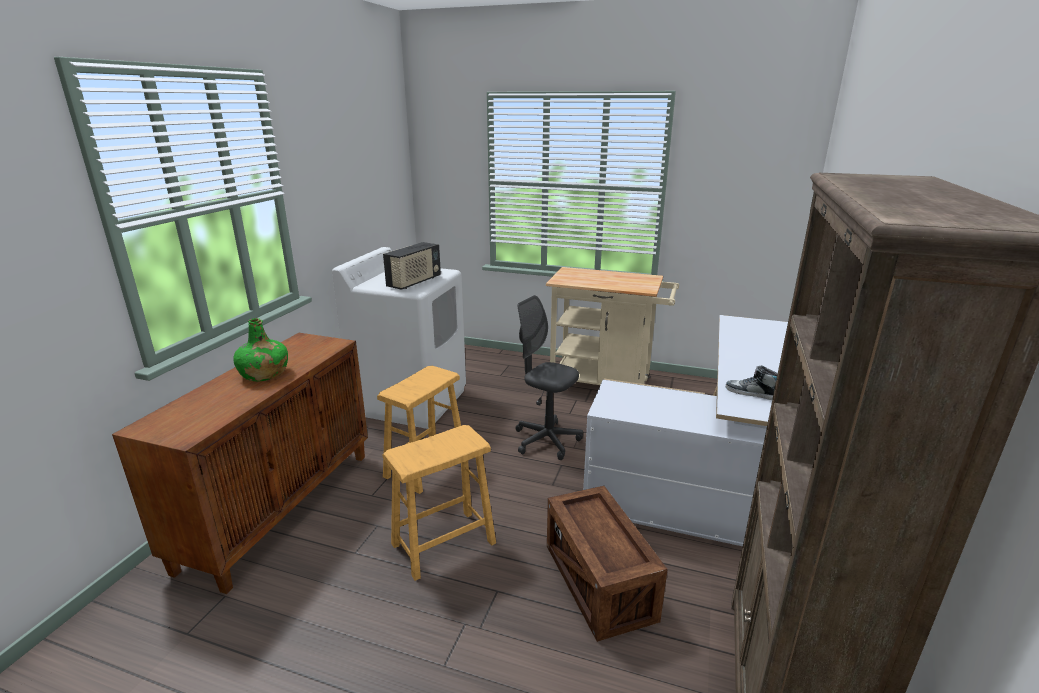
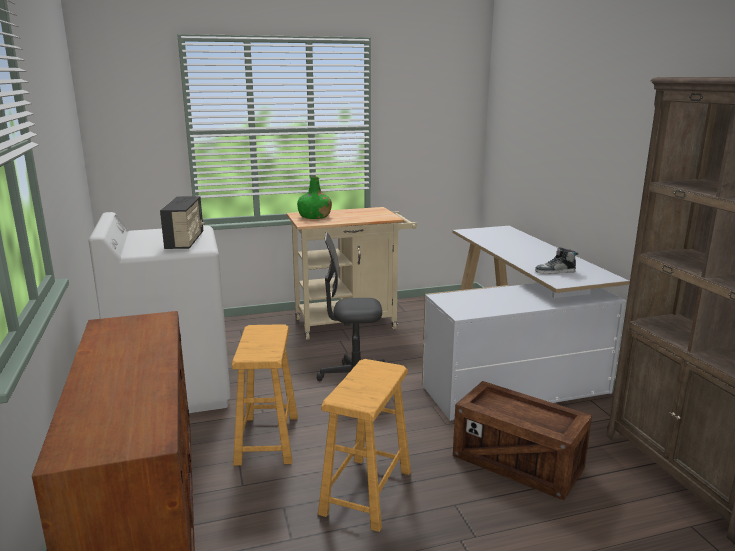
camera: 35 degrees left, 5 degrees down
(264, 374) = (127, 364): green bottle -> green bottle (314, 216)

